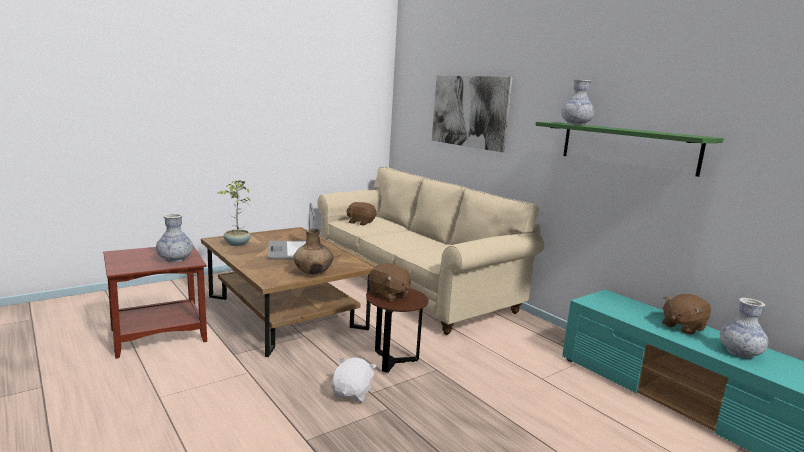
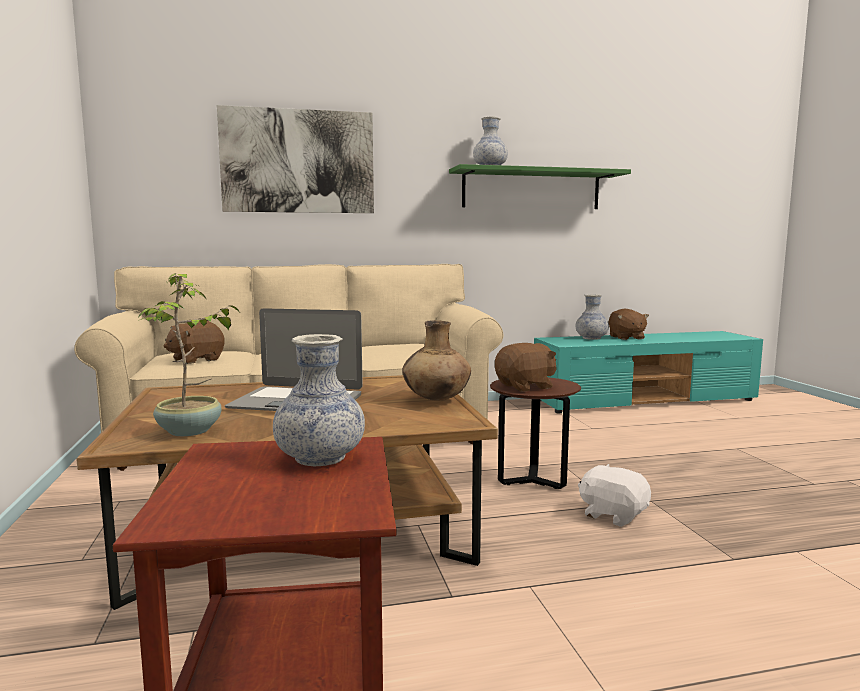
camera: 65 degrees left, 5 degrees down
(739, 352) = (674, 337): vase -> vase (591, 338)

